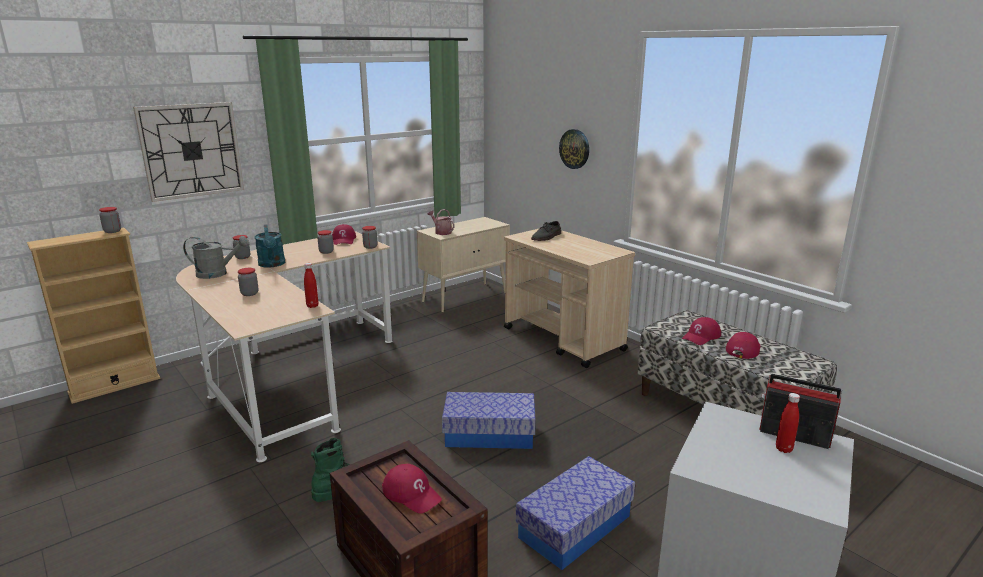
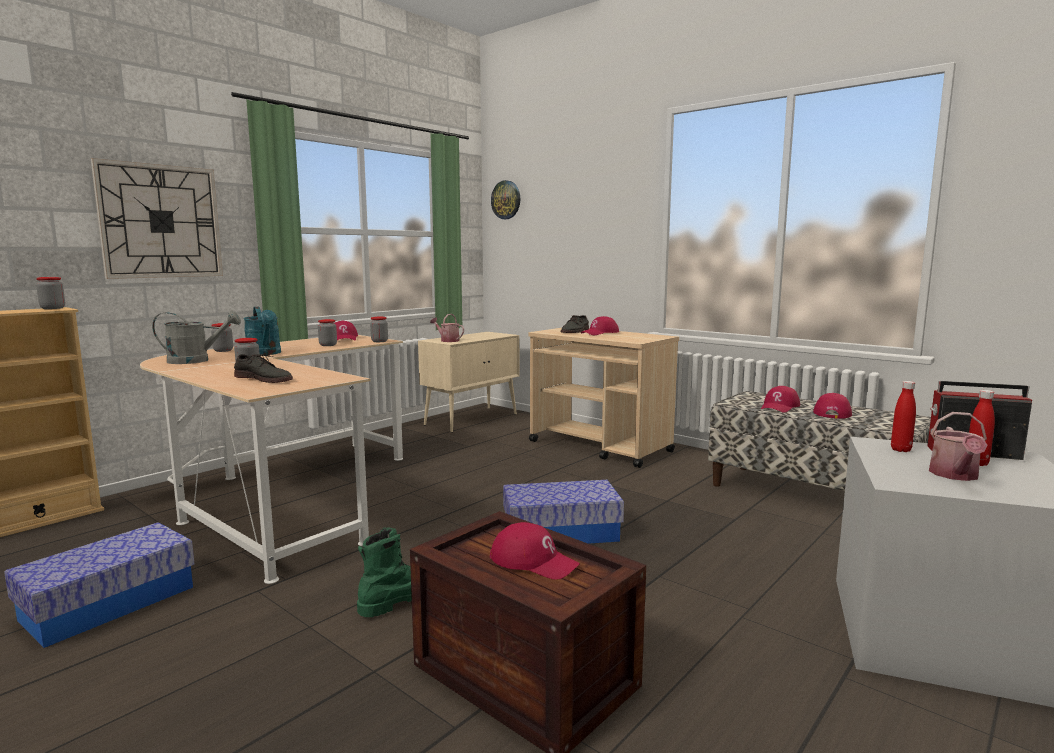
camera: 10 degrees left, 10 degrees down
(256, 307) = (264, 379): none -> grey shoe
(312, 306) = (338, 375): red bottle -> red bottle (900, 450)
(566, 242) = (600, 333): none -> red cap
(574, 149) = (594, 242): wall clock -> wall clock (506, 200)
(575, 526) = (715, 611): storage box -> storage box (109, 603)
(750, 463) = (955, 475): none -> watering can

